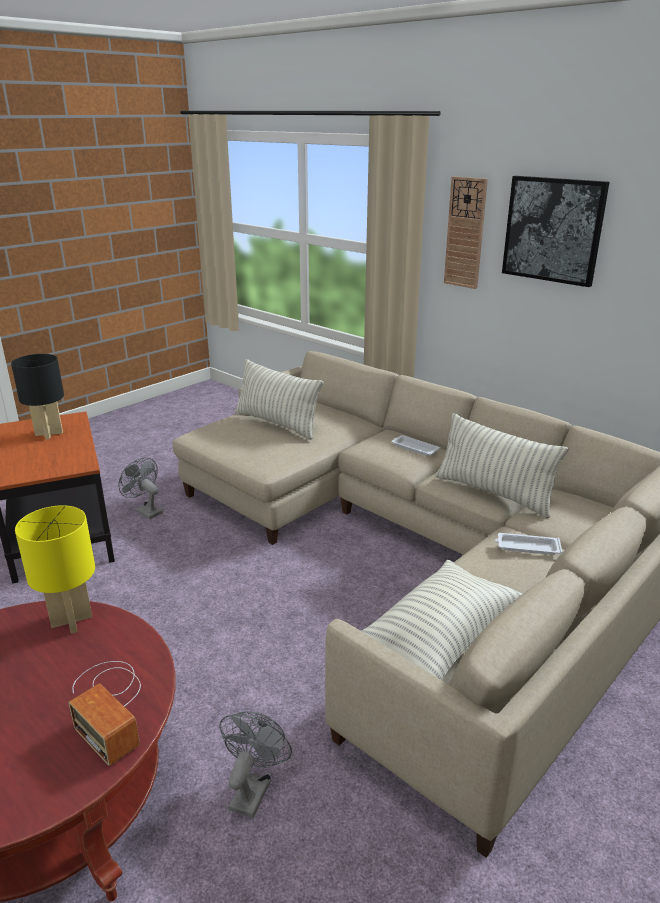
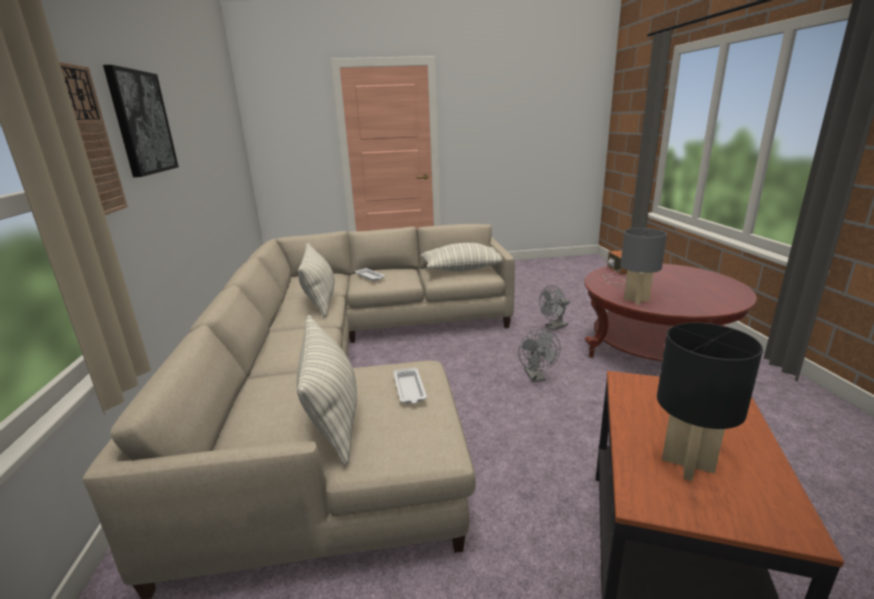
camera: 140 degrees left, 5 degrees down
(72, 621) = (636, 300): yellow table lamp -> grey table lamp
(145, 511) = (534, 548): grey fan -> grey fan (536, 377)
(414, 448) = (288, 337): white tray -> white tray (409, 389)

